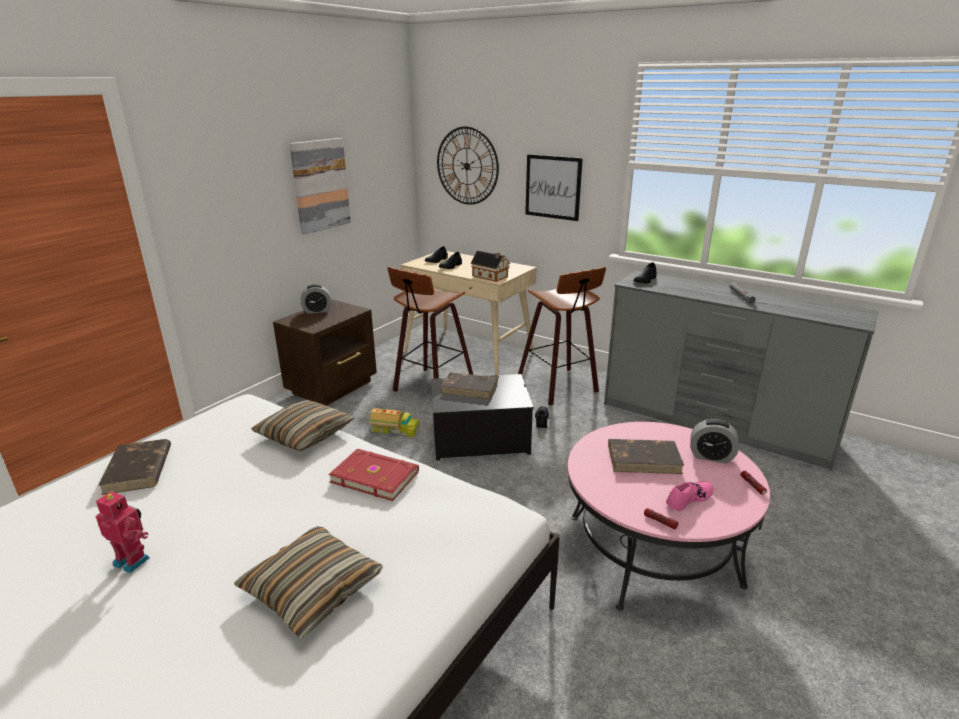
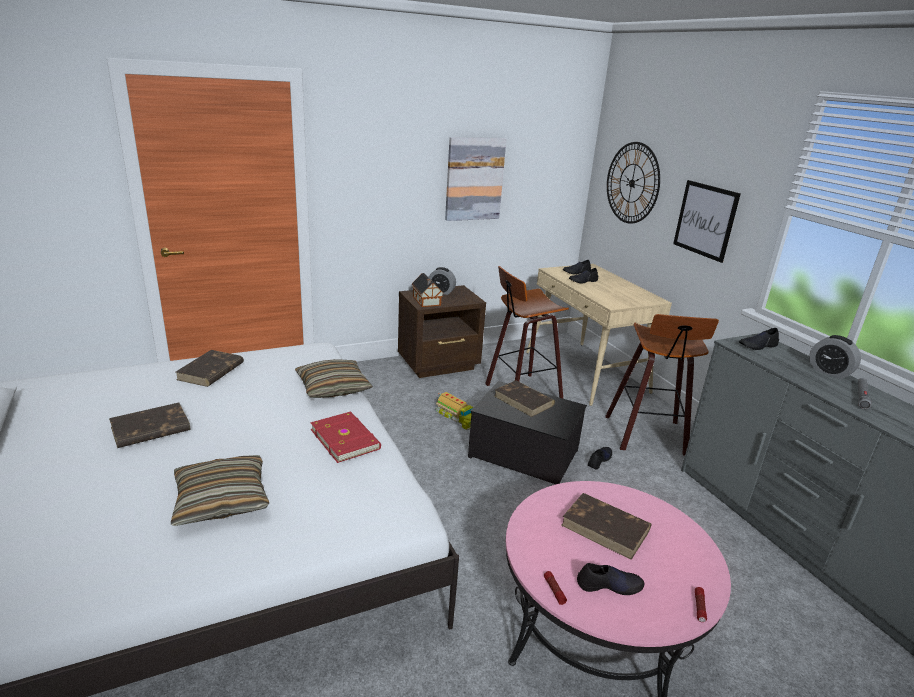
camera: 30 degrees right, 0 degrees up
(133, 560) = (150, 429): toy robot -> brown book
(491, 276) = (610, 300): toy house -> toy house (426, 301)
(688, 499) = (609, 585): pink shoe -> black shoe
(711, 456) = (684, 558): alarm clock -> alarm clock (829, 372)

